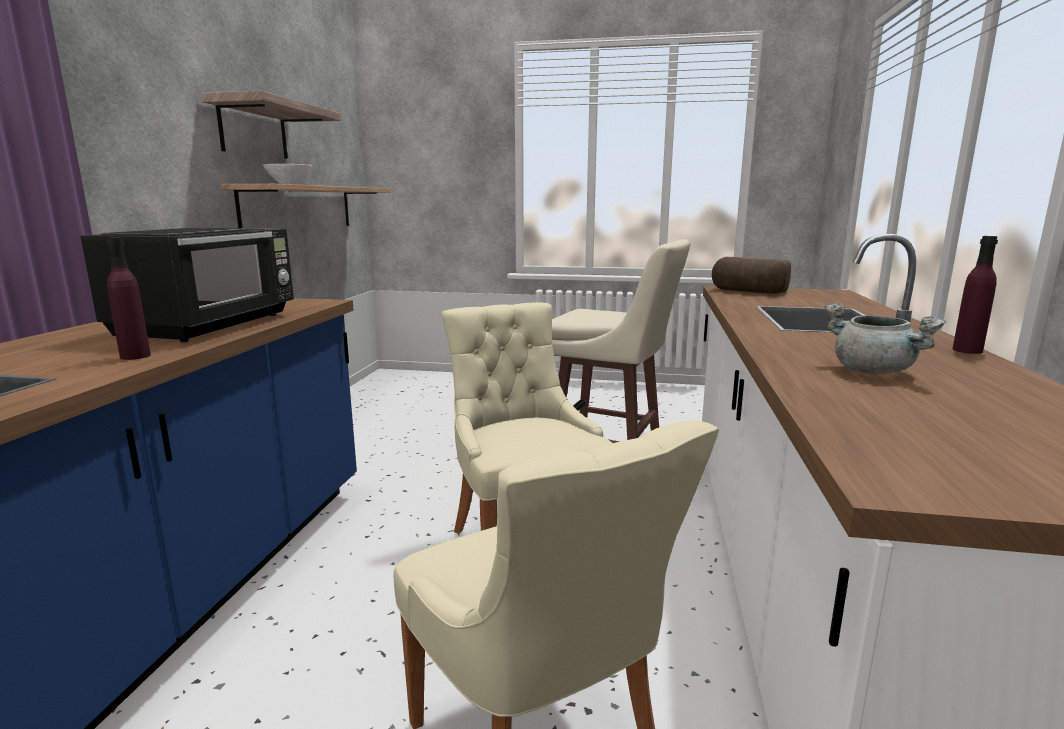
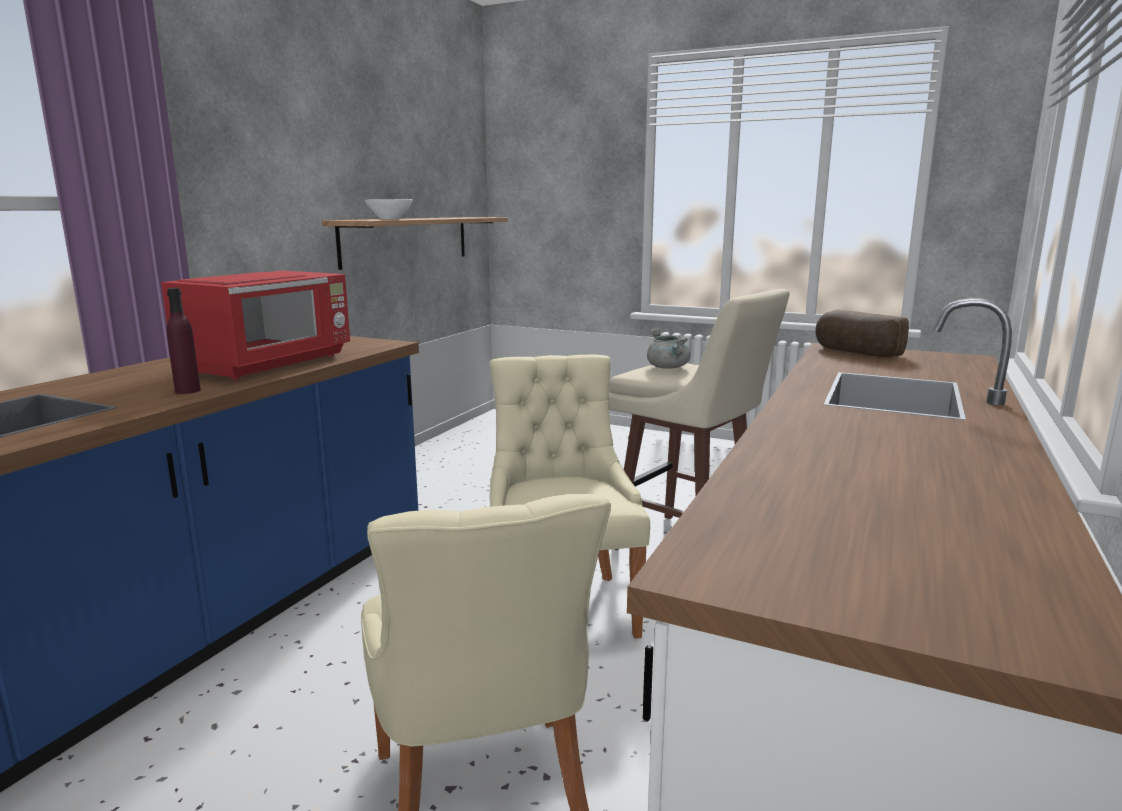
camera: 15 degrees right, 0 degrees up
(211, 325) = (270, 363): black microwave -> red microwave
(253, 130) = (359, 164): shelf -> none
(873, 371) = (855, 461): grey cooking pot -> grey cooking pot (668, 367)
(967, 350) = (1015, 445): purple bottle -> none

